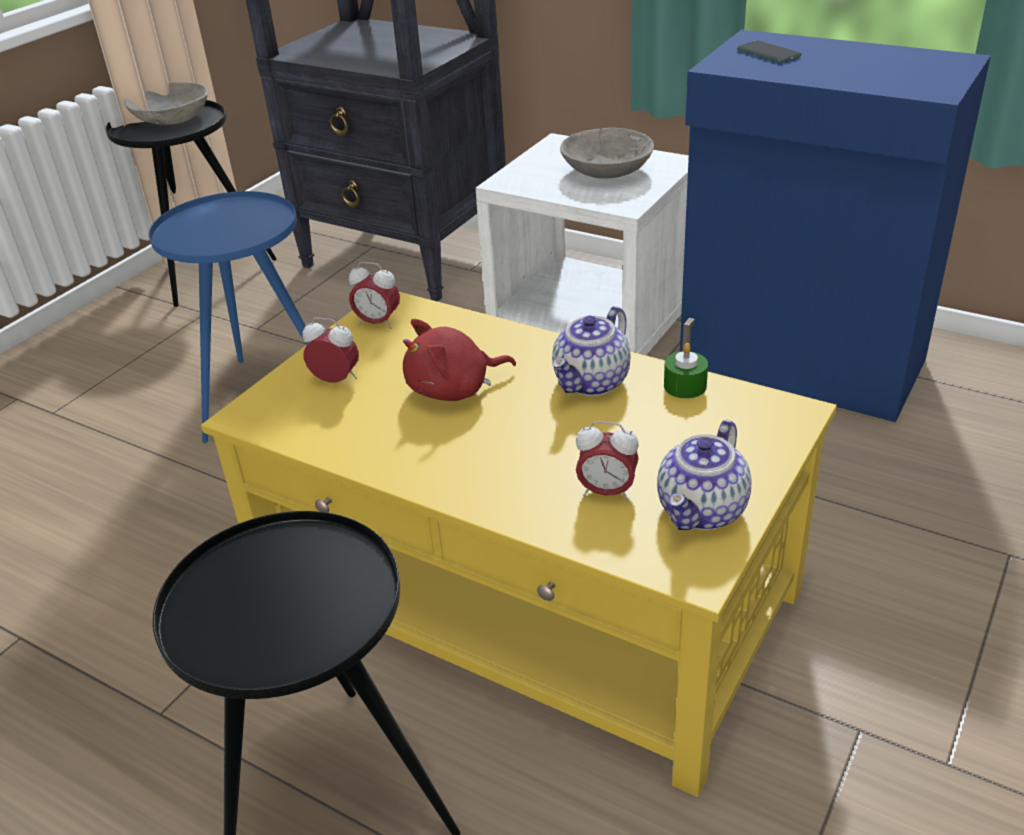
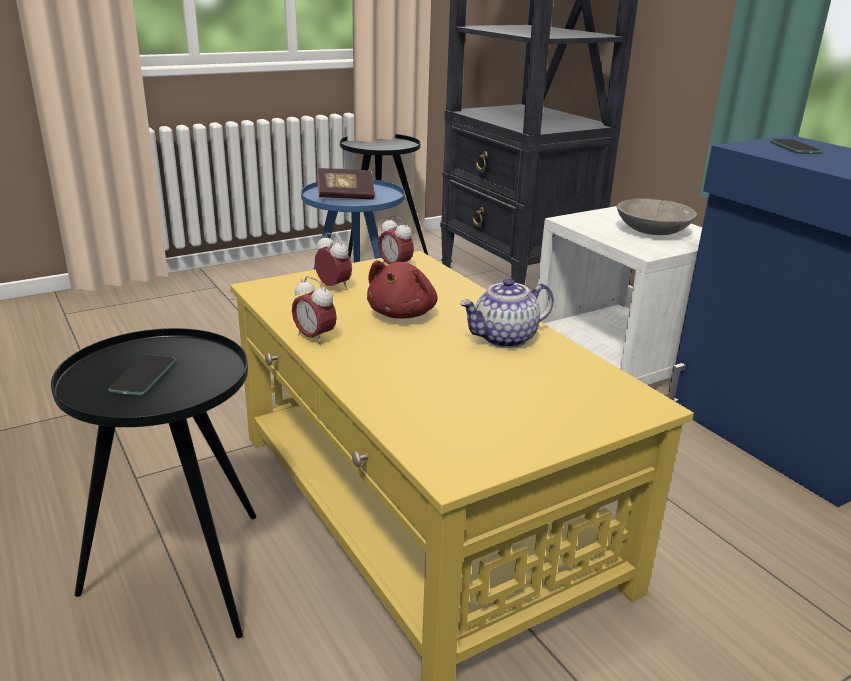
camera: 25 degrees right, 10 degrees down
(171, 119) = (385, 143): grey bowl -> none
(215, 232) = (345, 196): none -> book
(270, 606) = (144, 377): none -> phone
(454, 389) = (403, 313): red plush toy -> red plush toy turned 75 degrees counterclockwise
(607, 492) = (442, 402): alarm clock -> alarm clock (314, 338)
(685, 386) = (574, 362): green candle -> none
(703, 511) = (502, 438): teapot -> none

